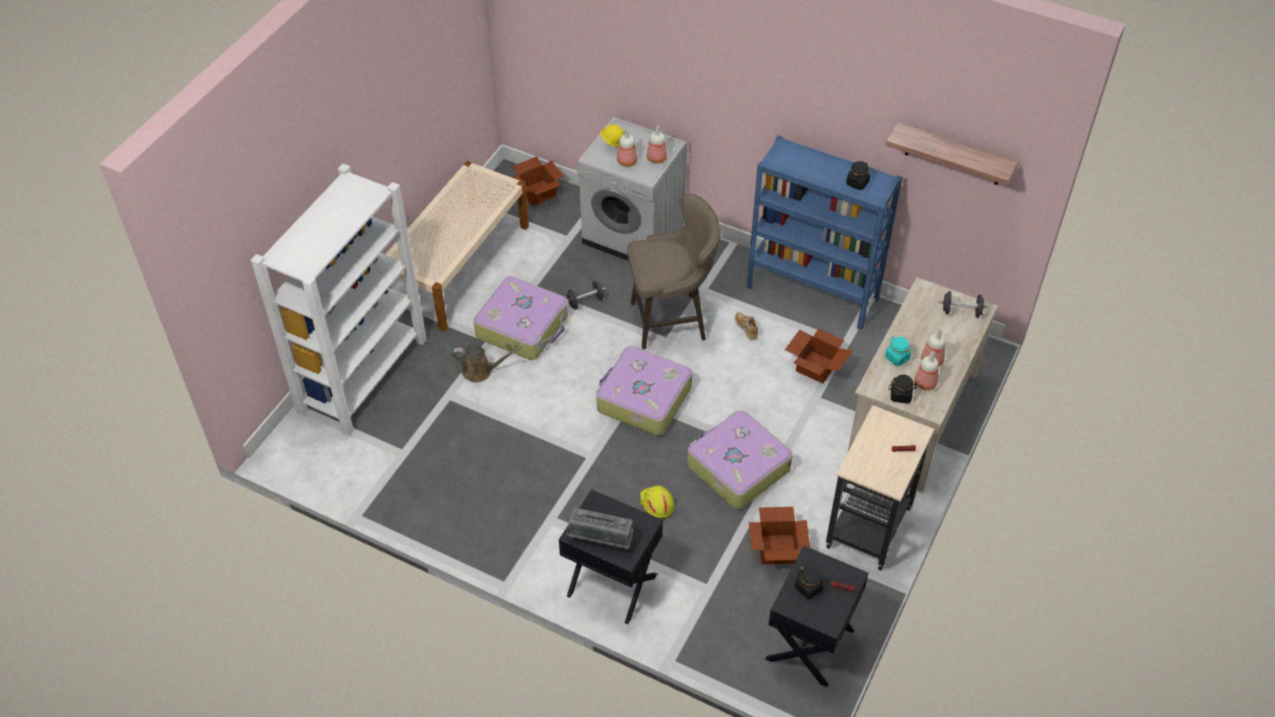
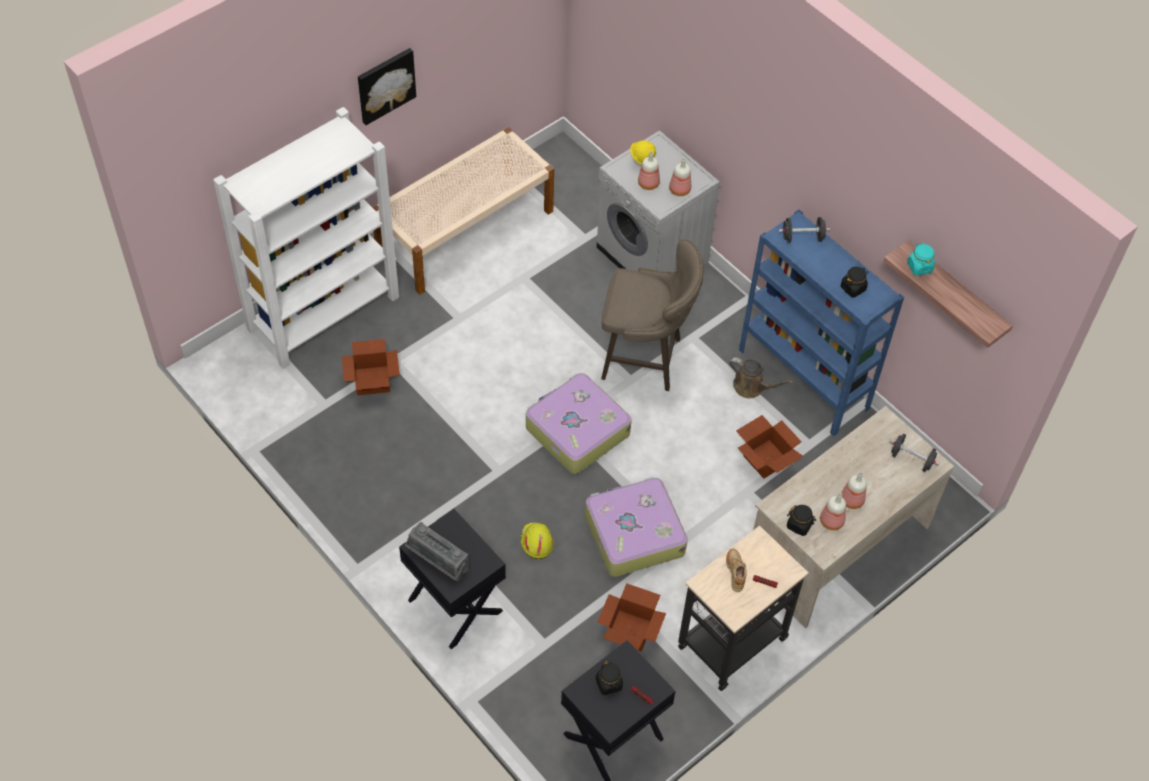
camera: 20 degrees right, 5 degrees up
(369, 136) = (385, 84): none -> picture
(480, 371) = (434, 347): brown watering can -> brown watering can (751, 387)
(523, 326) = (497, 315): suitcase -> none
(538, 192) = (579, 178): cardboard box -> cardboard box (373, 379)
(585, 302) = (569, 310): black dumbbell -> black dumbbell (802, 237)
(746, 328) = (715, 394): beige shoe -> beige shoe (735, 572)
(896, 358) = (817, 484): turquoise jar -> turquoise jar (919, 267)

